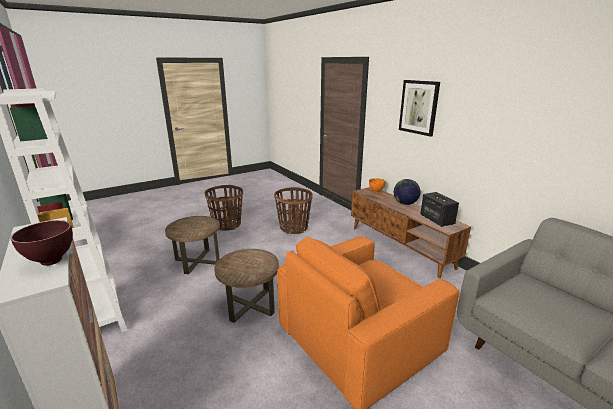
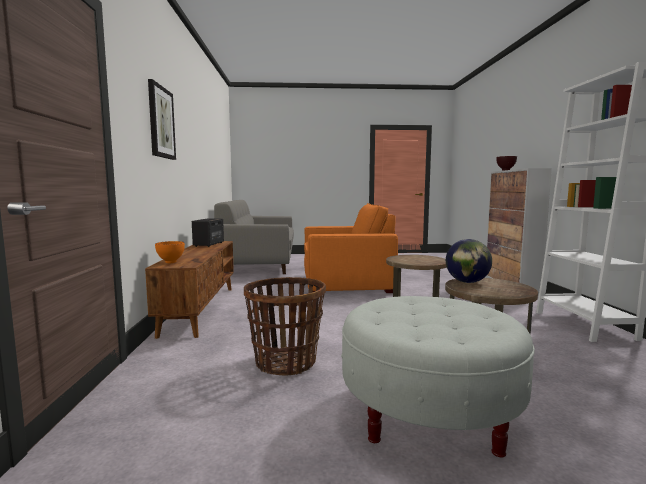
camera: 150 degrees left, 15 degrees down
(227, 224) = (428, 412): basket -> white ottoman
(405, 203) = (188, 252): globe -> globe (467, 282)

